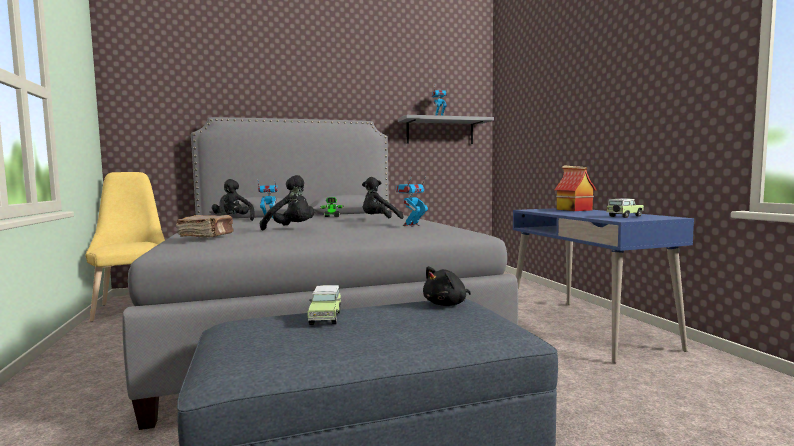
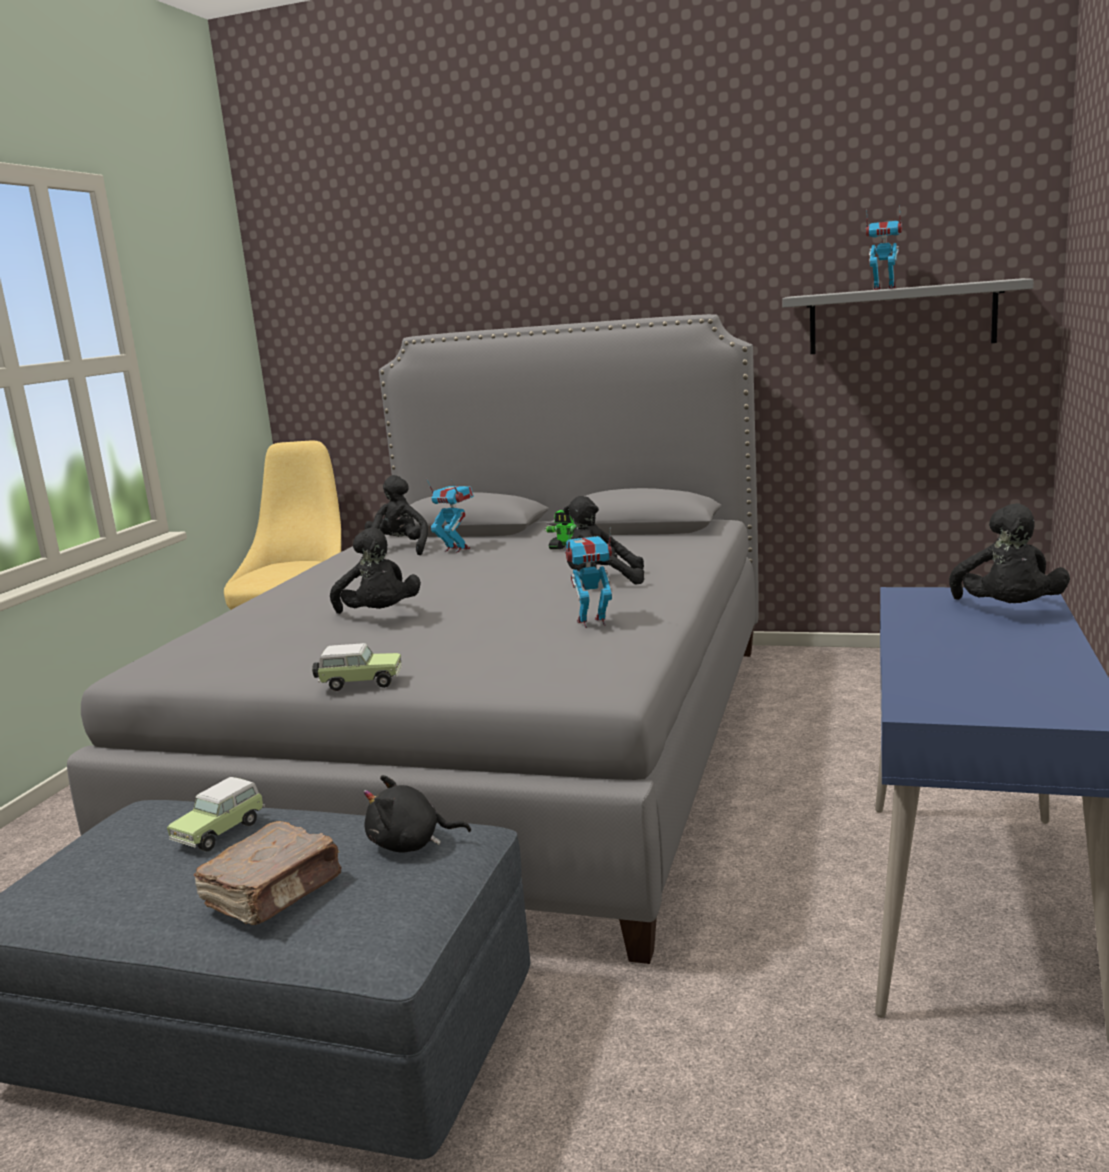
camera: 35 degrees right, 10 degrees up
(207, 236) = (233, 631): brown book -> brown book (275, 892)
(573, 210) = (1007, 611): toy house -> black plush toy
(624, 216) = (986, 687): toy car -> toy car (359, 683)

